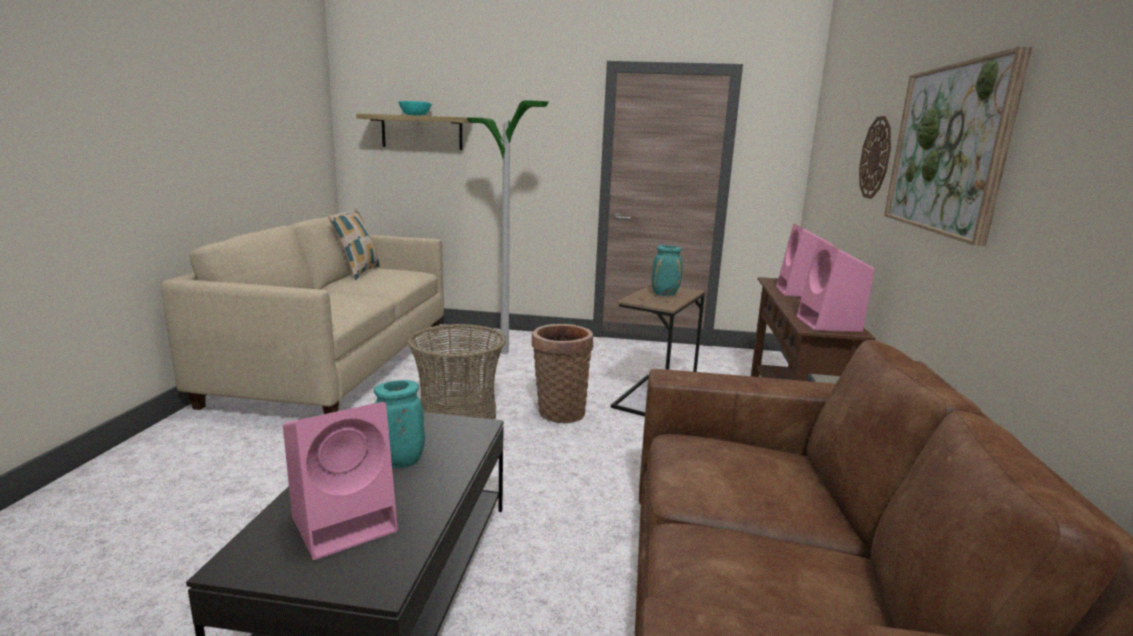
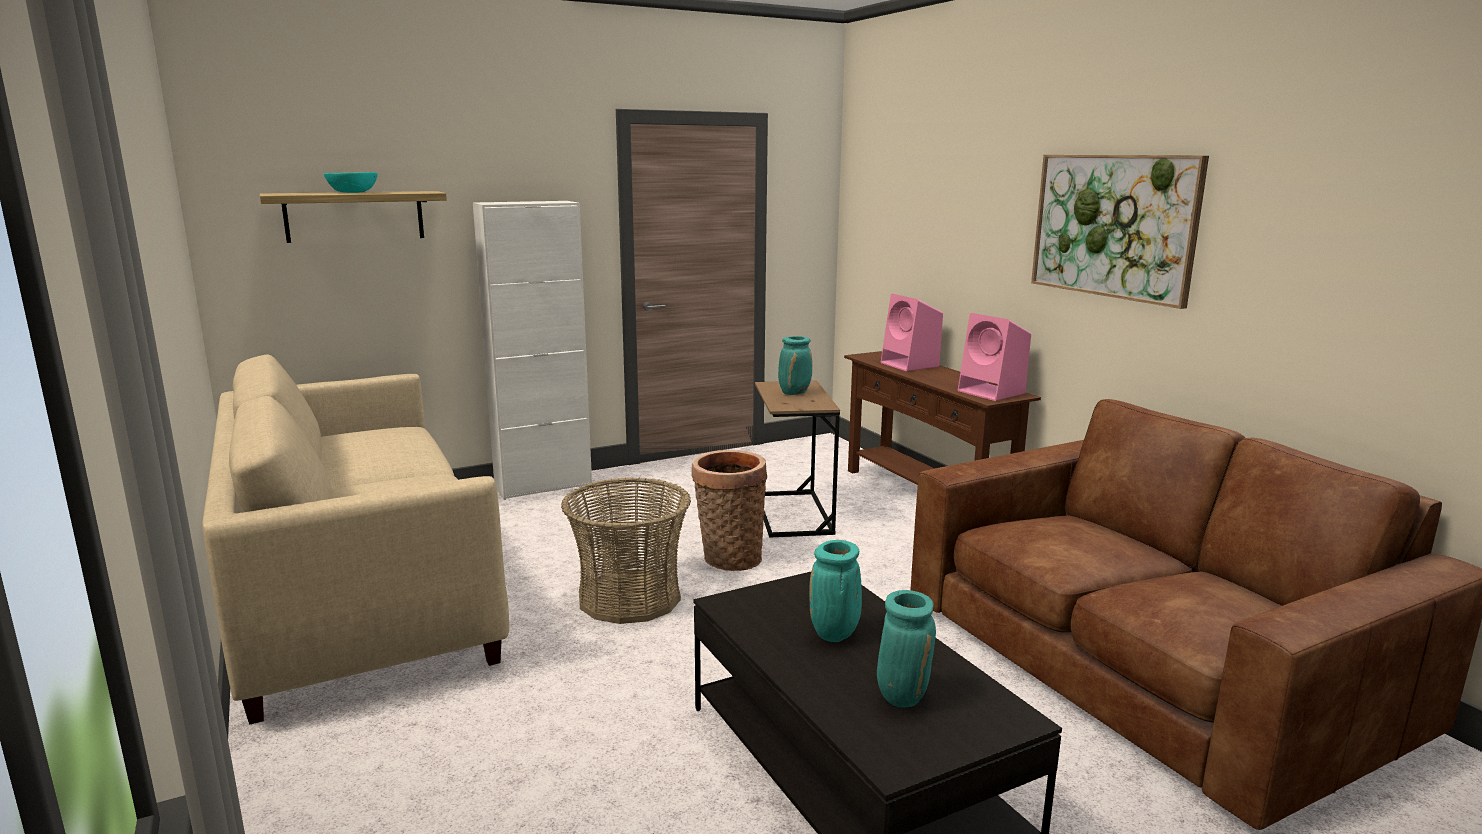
camera: 35 degrees left, 0 degrees up
(347, 523) = (901, 695): pink speaker -> turquoise vase
(358, 272) = (323, 448): pillow -> none
(504, 352) = (559, 512): floor lamp -> none
(520, 335) = (543, 486): none -> white cabinet
(876, 158) = (990, 225): wall clock -> none

